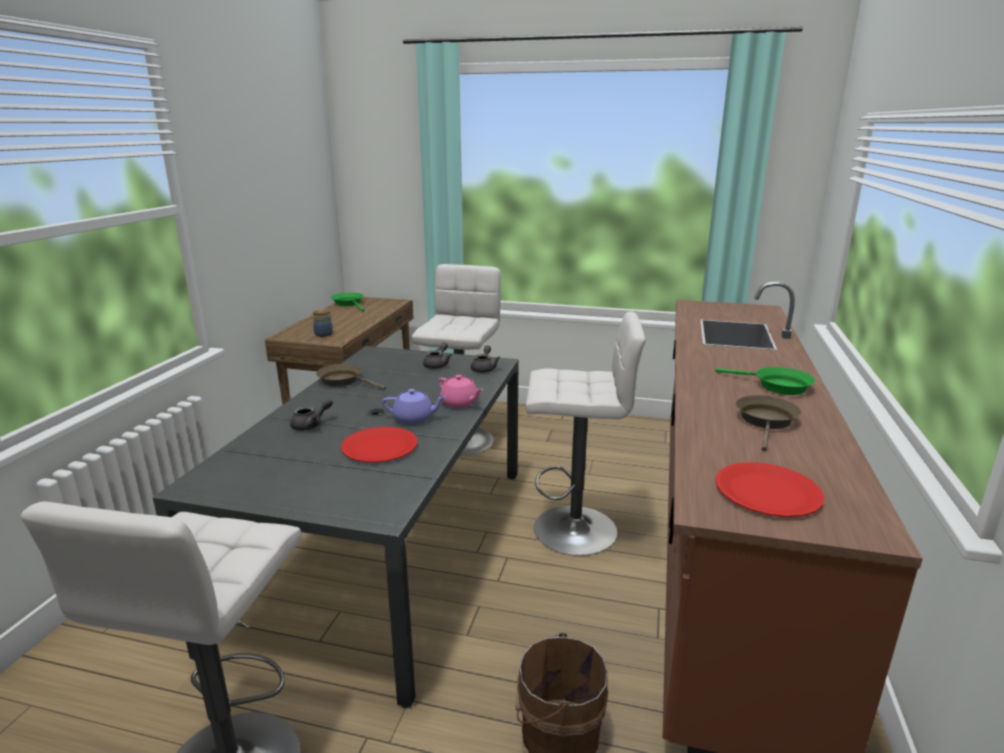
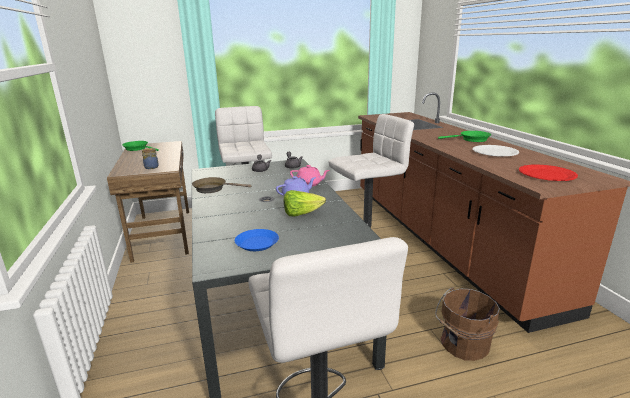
camera: 30 degrees left, 0 degrees up
(272, 472) = (257, 244): none -> blue plate
(311, 425) = (235, 215): grey teapot -> none
(379, 446) = (301, 214): red plate -> lettuce
(766, 421) = (495, 152): brown frying pan -> white plate

